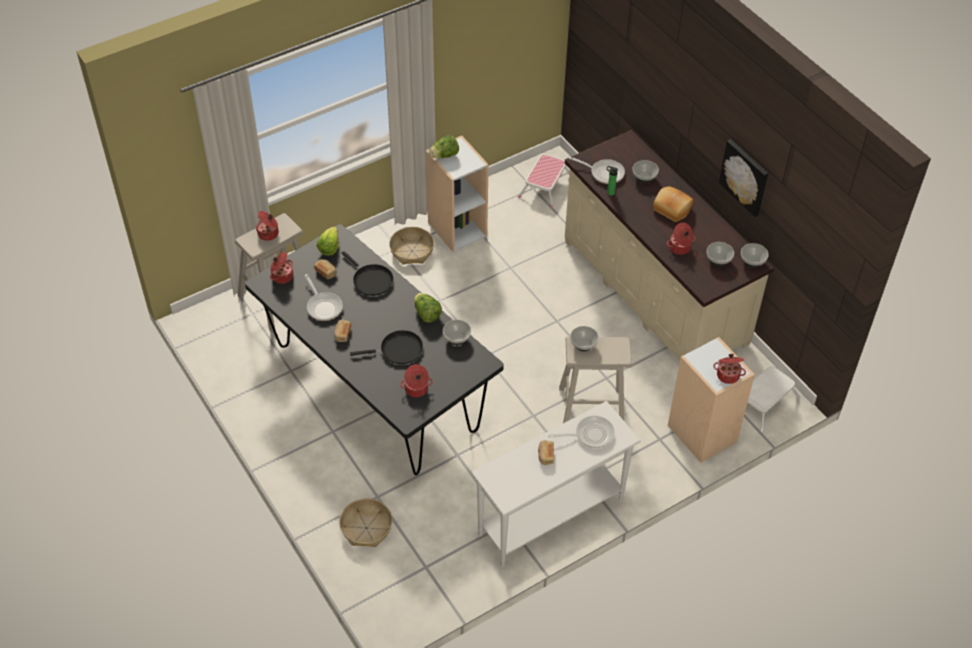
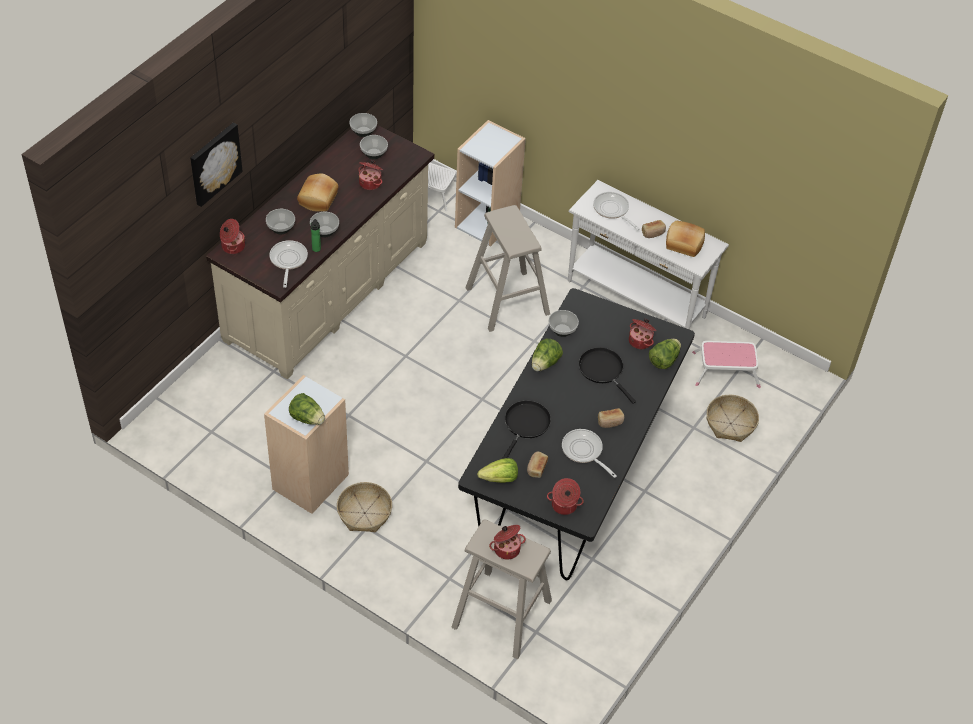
camera: 115 degrees left, 0 degrees up
(323, 306) = (584, 451): frying pan -> frying pan turned 75 degrees counterclockwise
(385, 397) = (664, 360): none -> lettuce
(519, 474) = (684, 244): none -> bread
(545, 185) = (202, 422): pink step ladder -> pink step ladder (726, 369)
(583, 345) = (513, 241): bowl -> bowl (325, 232)
(728, 375) = (498, 135): cooking pot -> cooking pot (232, 246)
(745, 177) = (318, 96): picture -> picture (214, 163)

